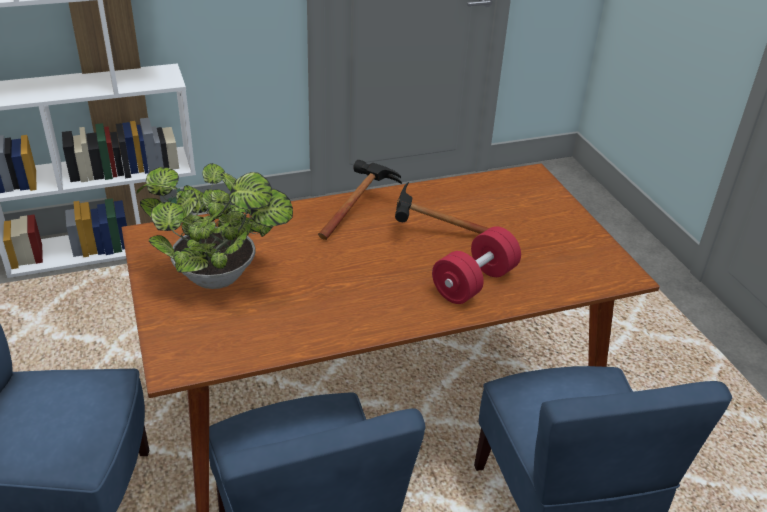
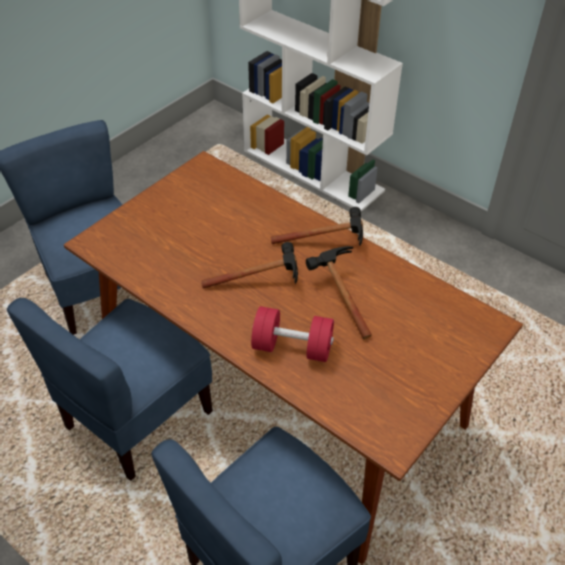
camera: 60 degrees right, 10 degrees up
(222, 277) = (188, 218): potted plant -> none
(371, 266) = (263, 281): none -> hammer

